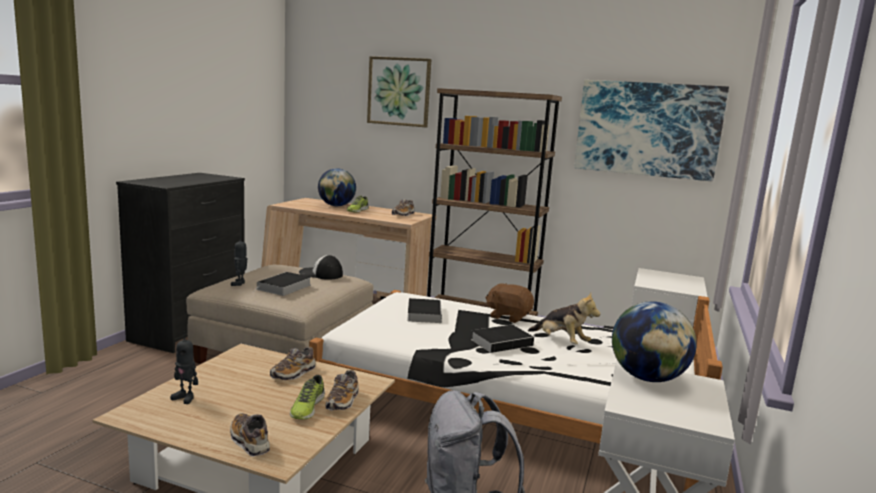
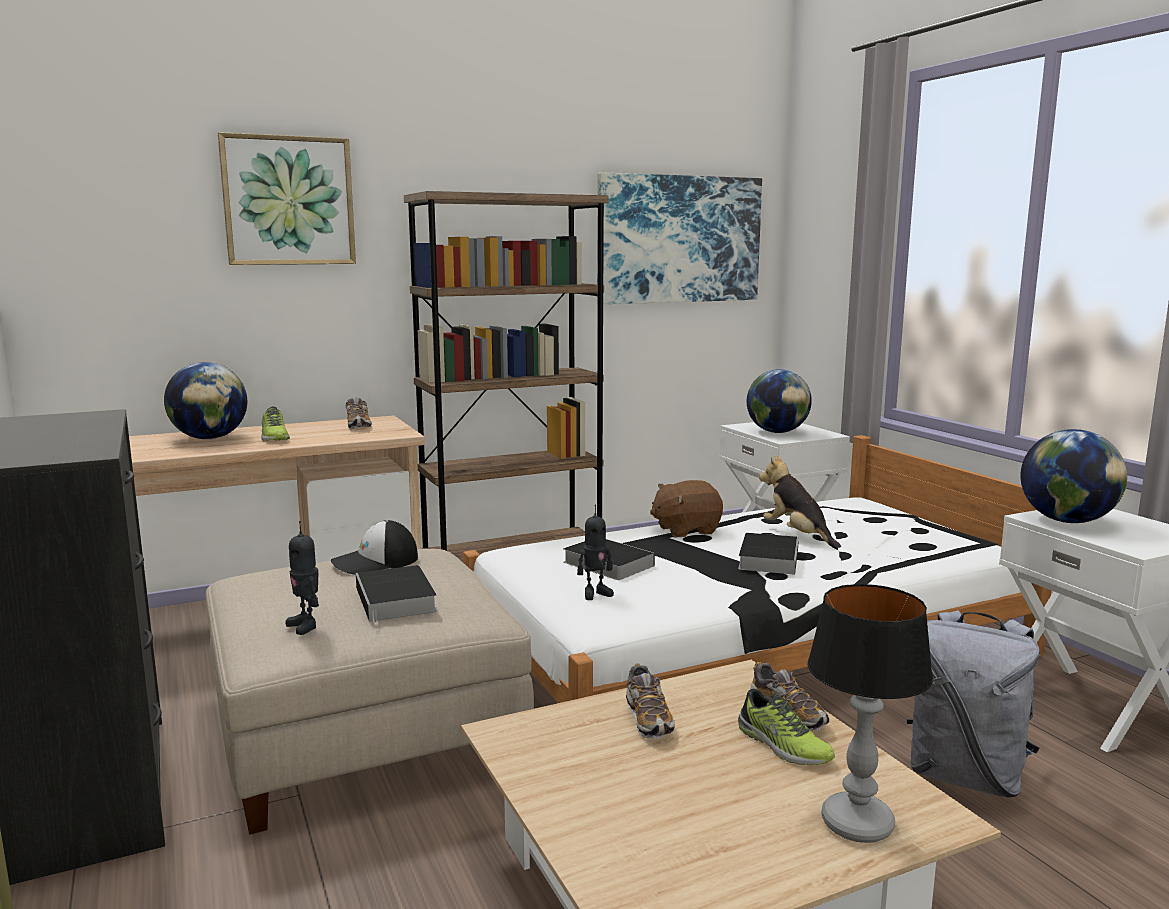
camera: 45 degrees left, 0 degrees up
(185, 398) = (634, 839): toy robot -> toy robot (595, 594)
(249, 441) = (858, 825): shoe -> table lamp
(561, 342) = (797, 536): plush toy -> plush toy turned 120 degrees counterclockwise
(660, 280) = (777, 432): none -> globe

